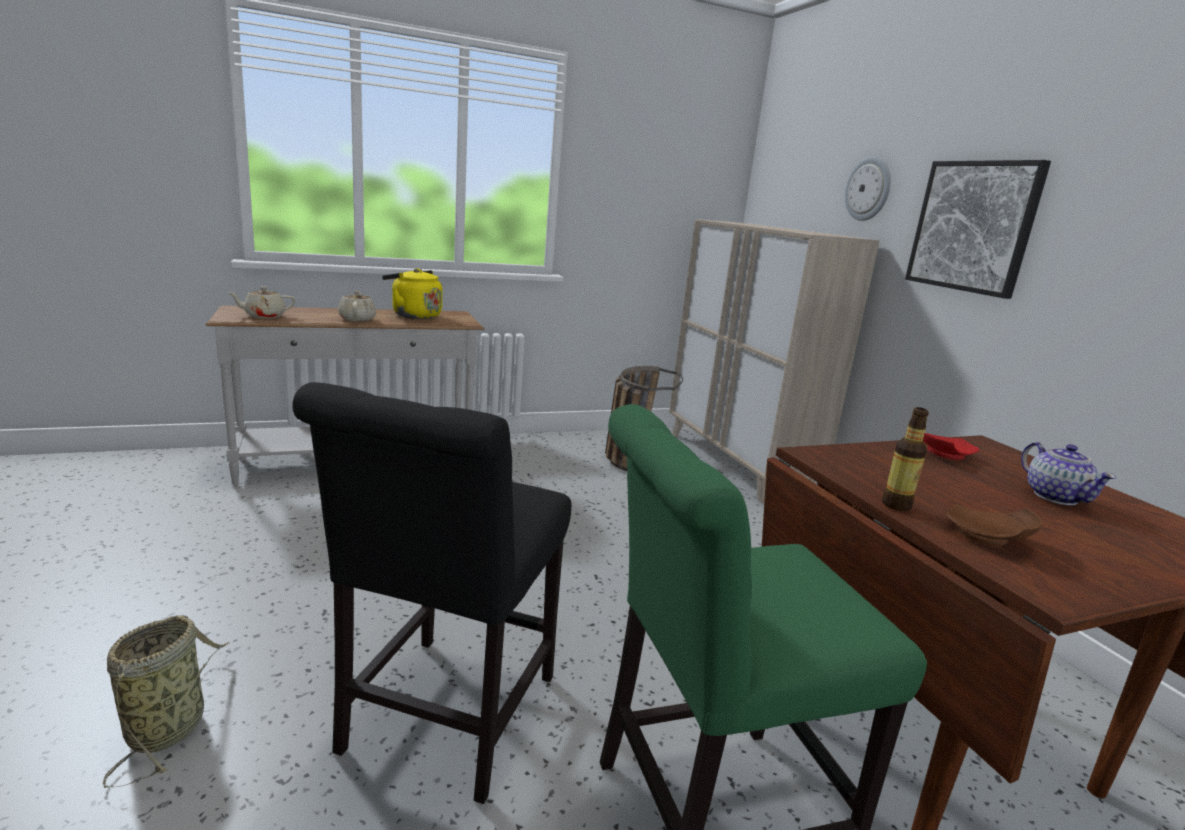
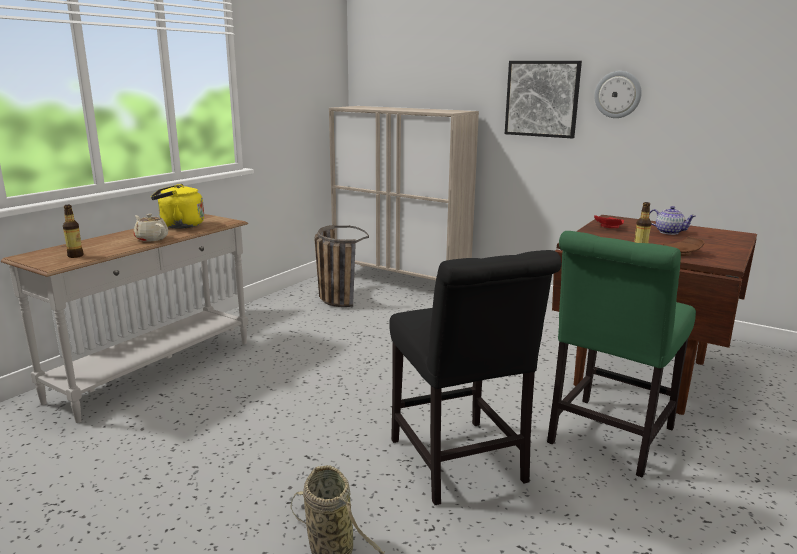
camera: 35 degrees left, 0 degrees up
(264, 316) = (75, 256): beige teapot -> bottle
(868, 189) = (461, 78): wall clock -> wall clock (618, 94)

